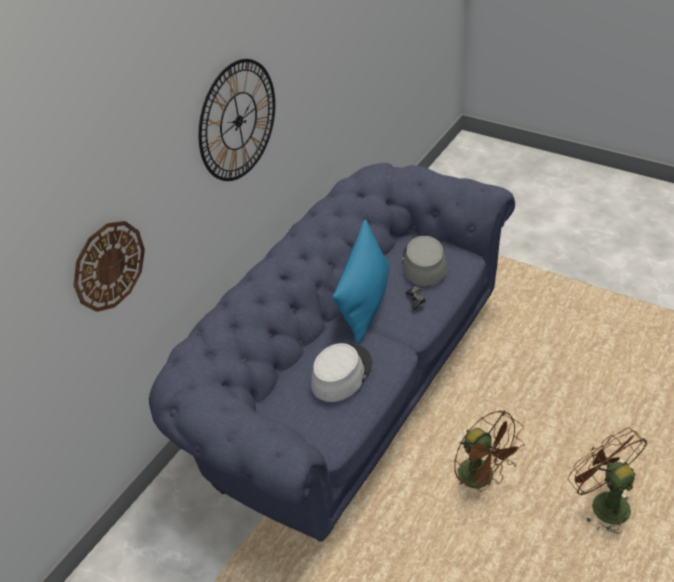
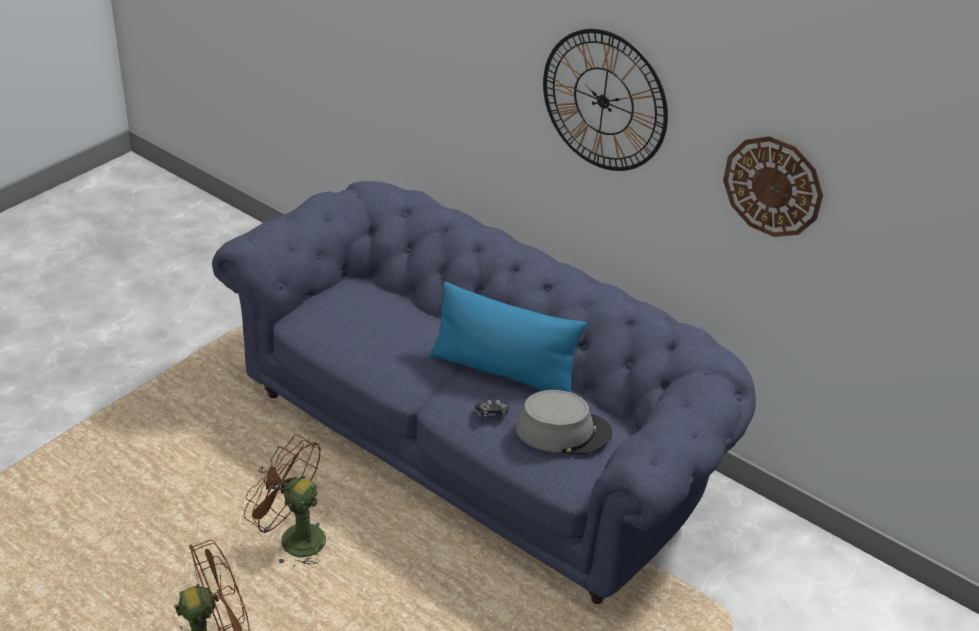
camera: 90 degrees right, 5 degrees down
(109, 265) = (418, 60): wall clock -> wall clock (773, 186)
(341, 373) = (386, 335): grey hat -> none
(482, 478) = (293, 538): brown fan -> brown fan turned 60 degrees clockwise

